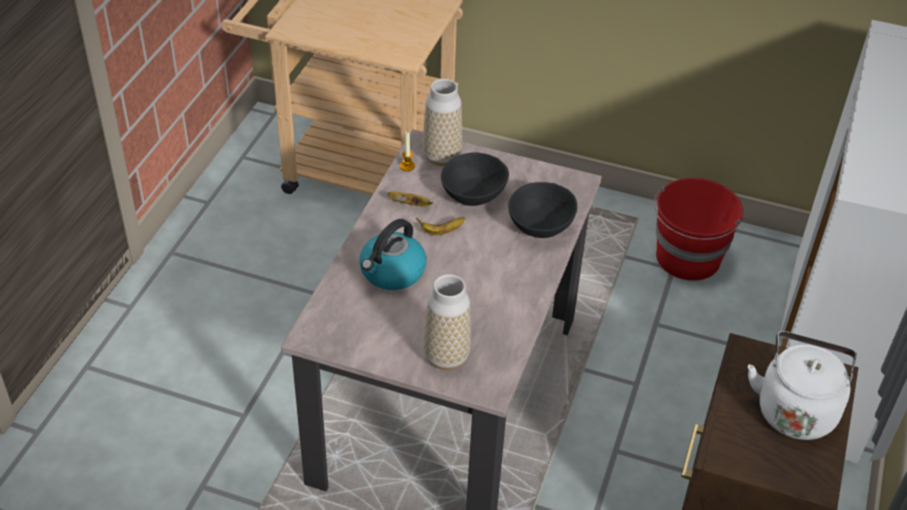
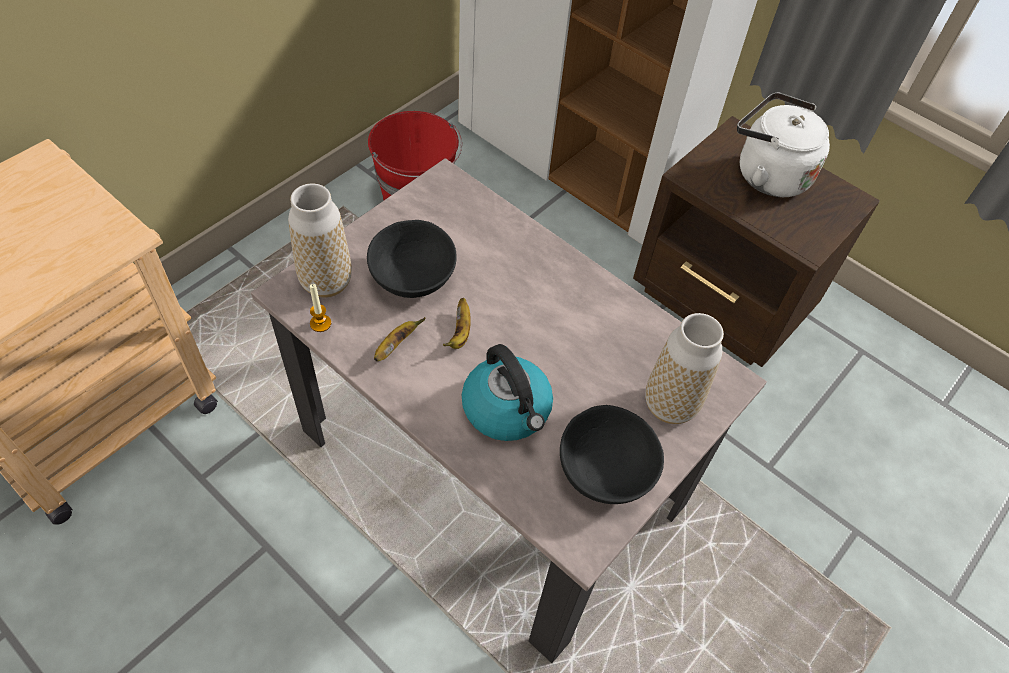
camera: 70 degrees left, 10 degrees up
(540, 225) = (496, 238): black bowl -> black bowl (603, 470)

